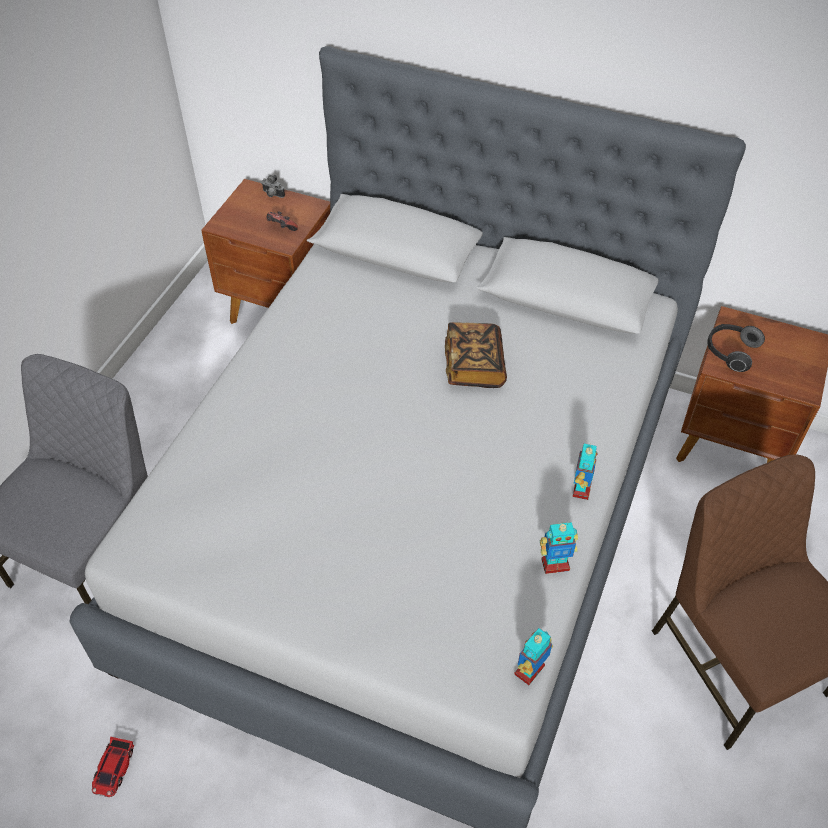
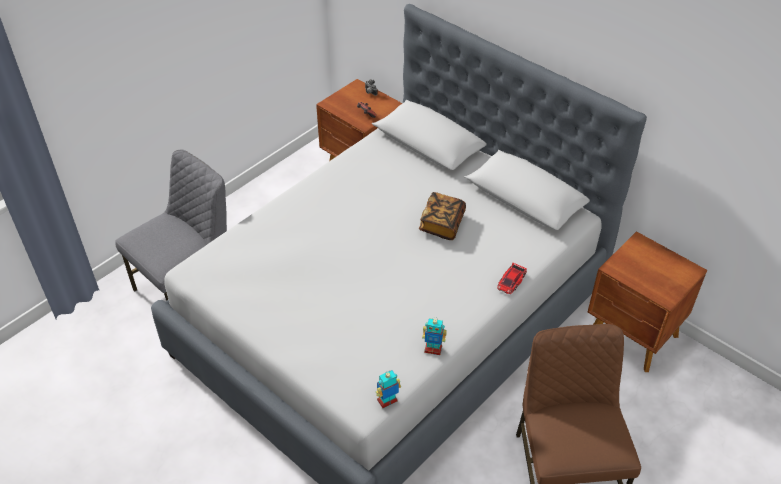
camera: 20 degrees right, 5 degrees down
(114, 769) = (152, 407): toy car -> toy car (511, 281)
(581, 488) = (472, 312): toy robot -> none
(730, 352) = (625, 261): headphones -> none

